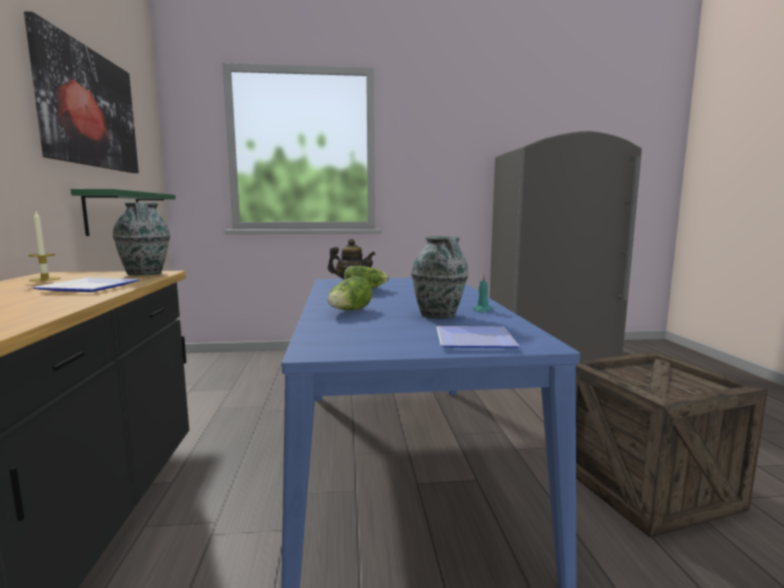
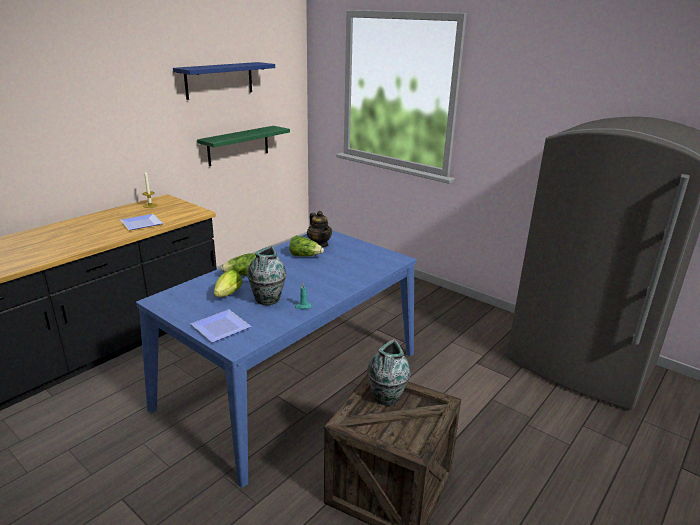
camera: 45 degrees right, 15 degrees up
(89, 108) = (219, 80): picture -> blue shelf
(145, 274) = (190, 212): vase -> vase (386, 398)
(388, 324) = (227, 296): none -> lettuce

